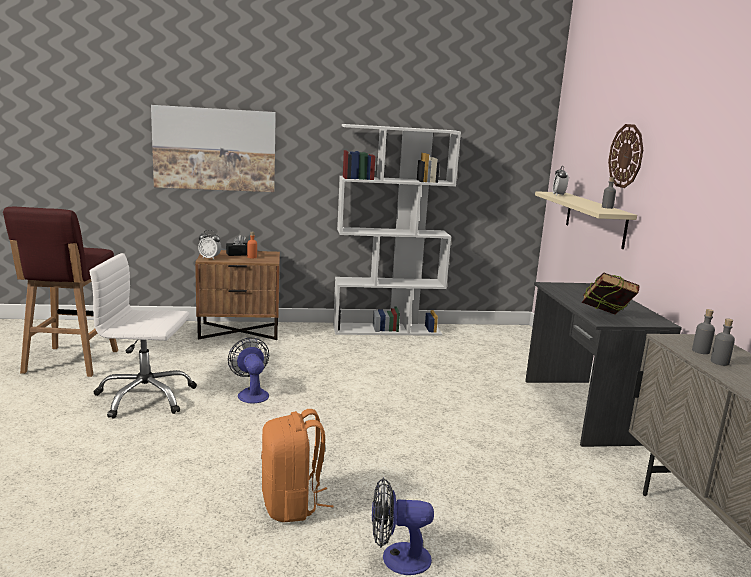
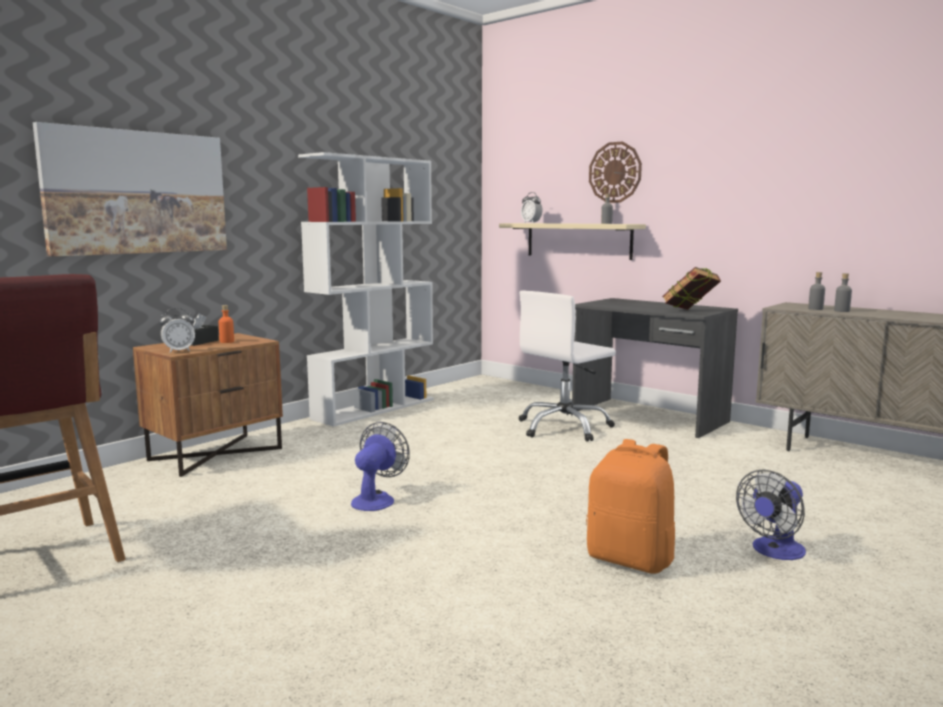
camera: 40 degrees left, 5 degrees down
(145, 397) = (262, 549): white office chair -> white office chair (564, 427)
(251, 393) = (376, 499): fan -> fan turned 90 degrees clockwise

